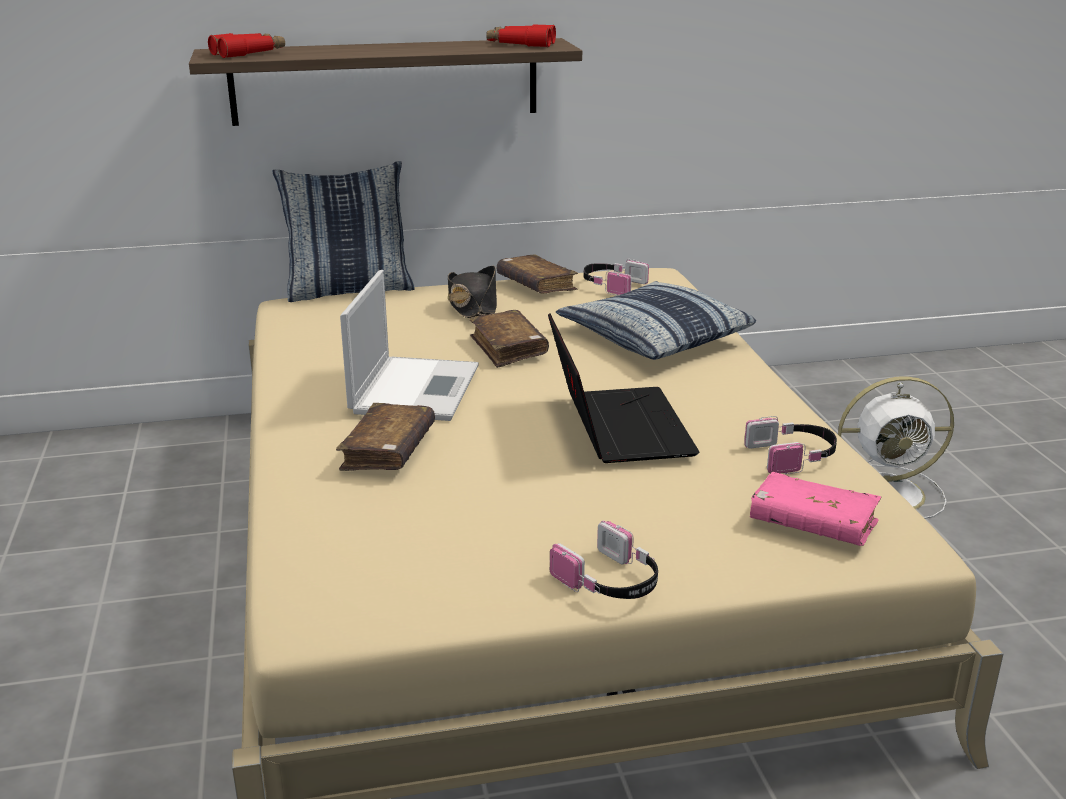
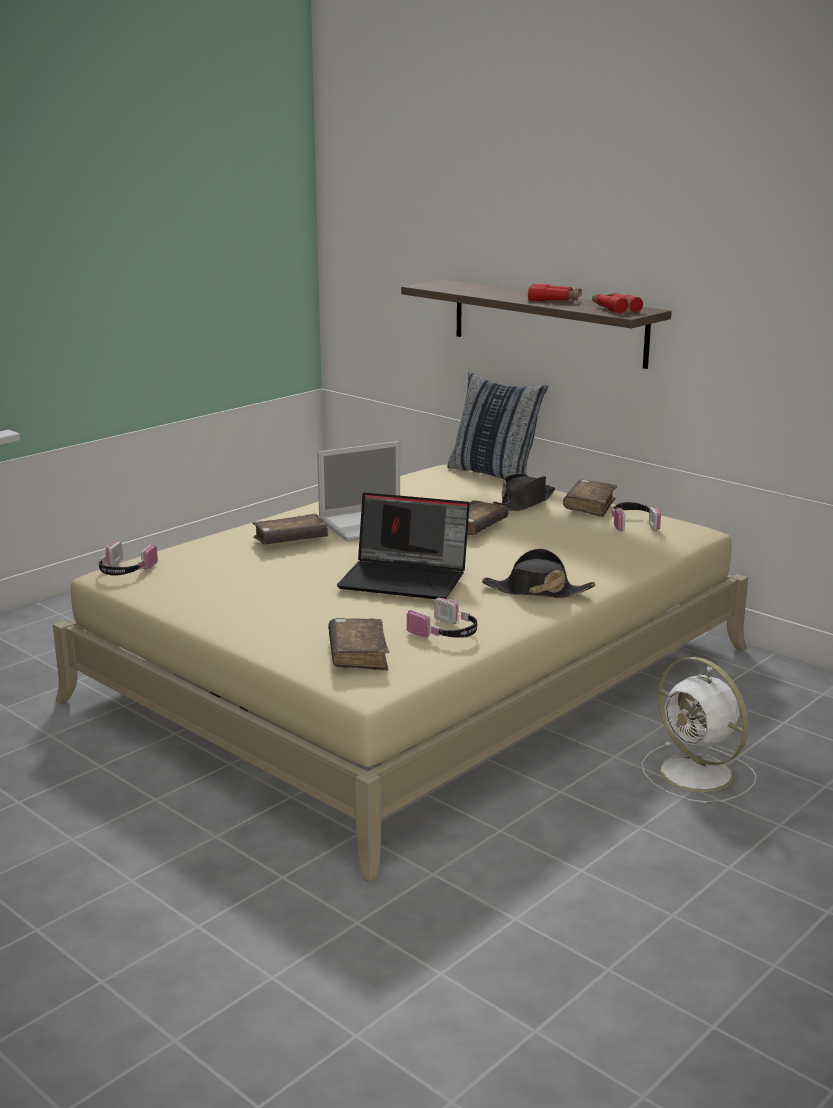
camera: 55 degrees right, 5 degrees down
(248, 53) = (450, 286): red binoculars -> red binoculars (554, 300)
(610, 582) = (223, 621): headphones -> headphones (125, 571)
(616, 426) = (406, 579): laptop -> laptop turned 60 degrees clockwise
(654, 337) = (569, 557): pillow -> none
(722, 379) = (537, 591): none -> black hat
(812, 524) = (358, 655): pink book -> brown book

